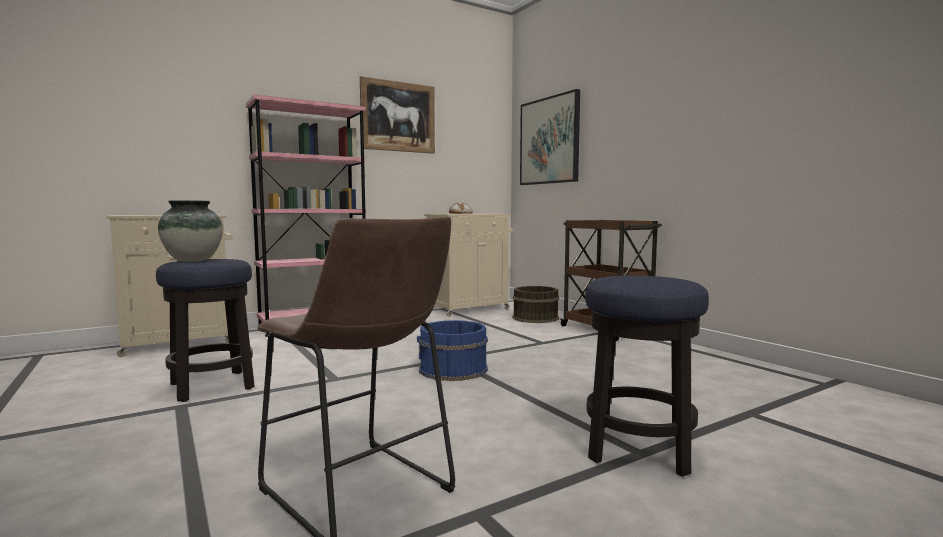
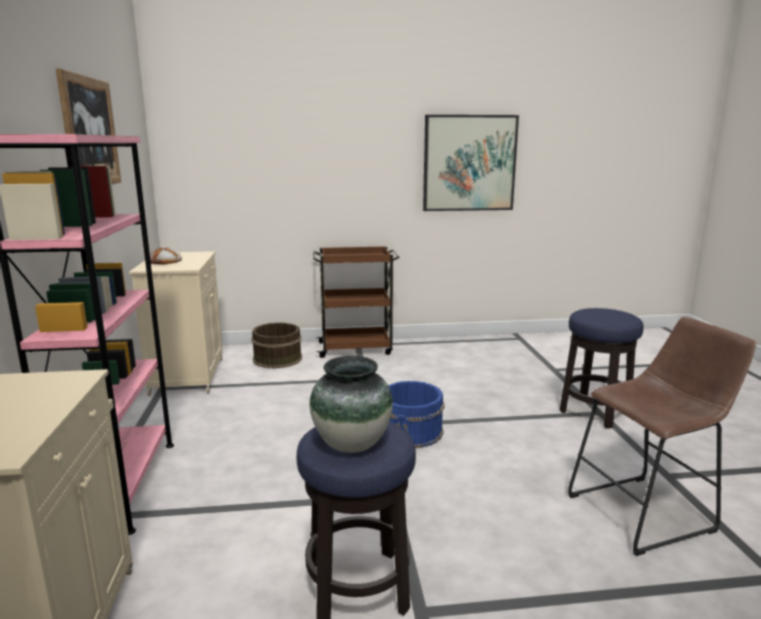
camera: 65 degrees left, 10 degrees up
(549, 141) = (229, 160): picture -> picture (469, 163)

